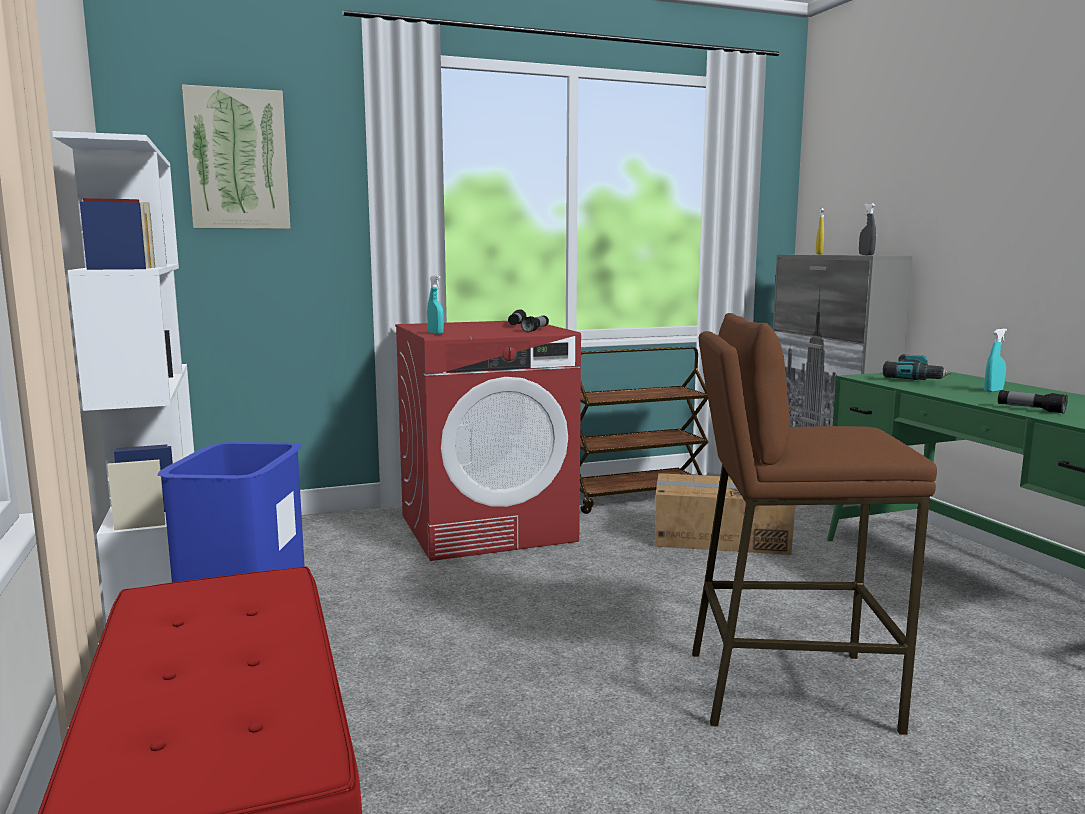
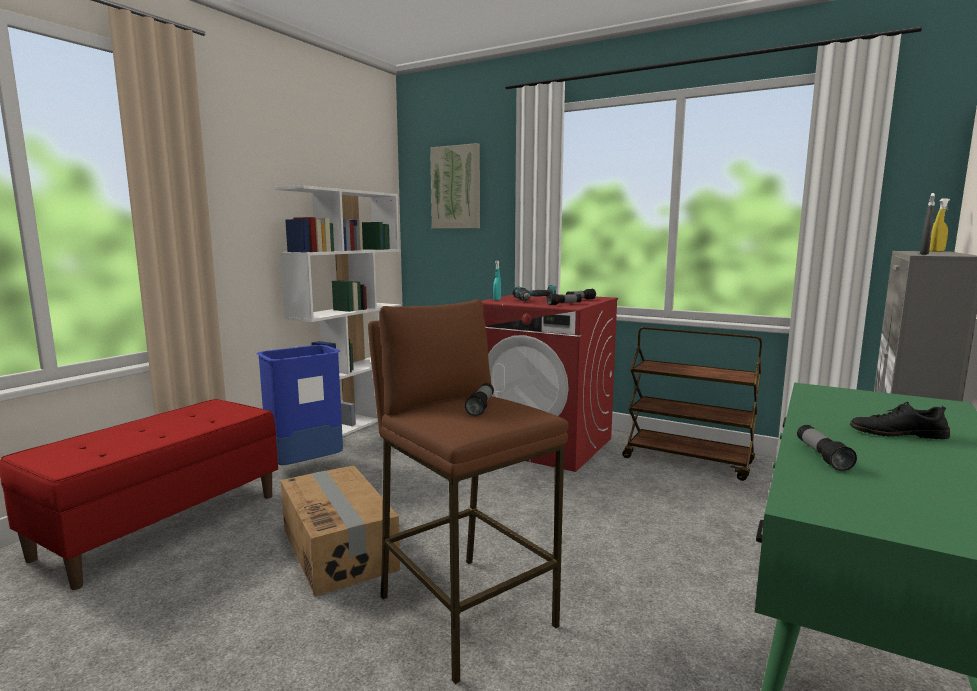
camera: 50 degrees right, 0 degrees up
(720, 536) = (684, 509): cardboard box -> cardboard box (339, 547)
(823, 432) = (481, 407): none -> flashlight
(915, 378) = (871, 402): power drill -> power drill (536, 301)
(993, 391) = (897, 433): turquoise spray bottle -> black shoe

